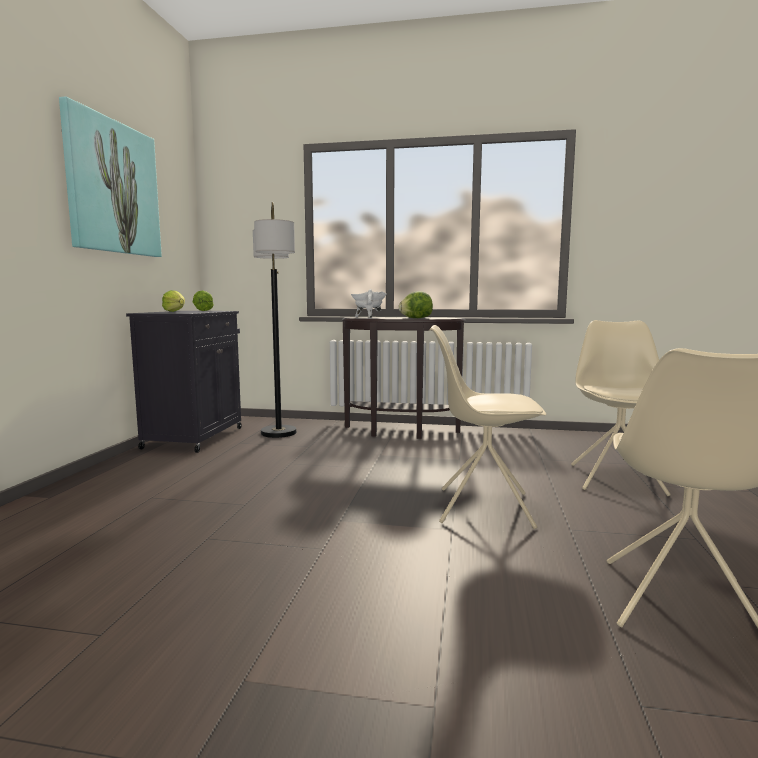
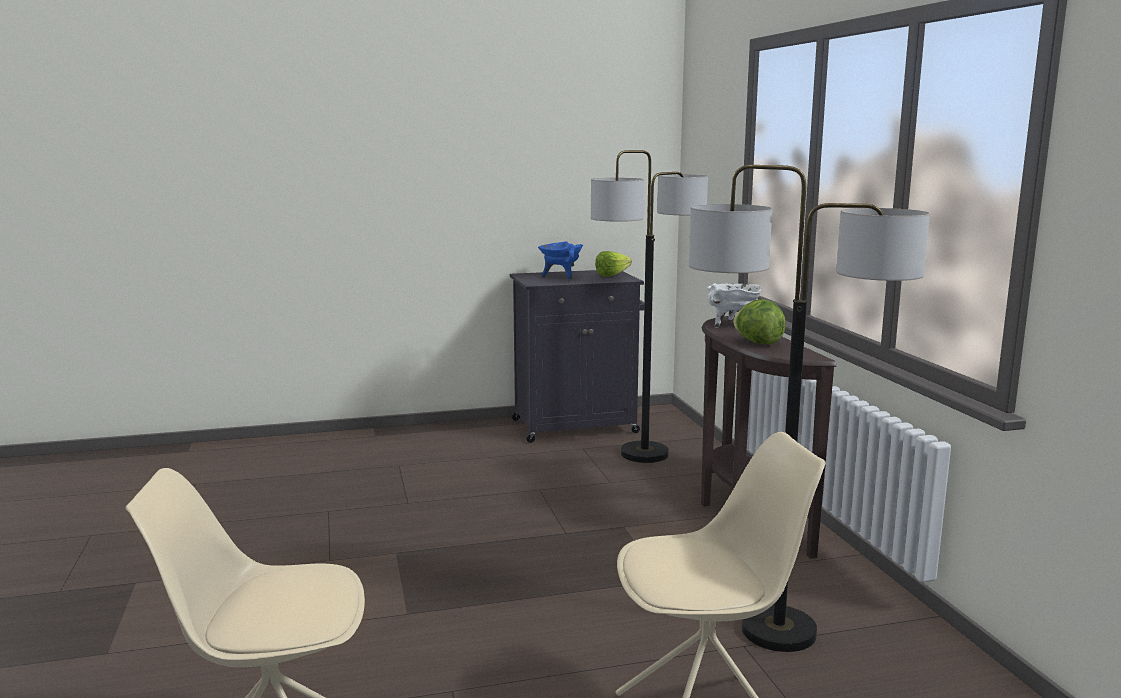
camera: 65 degrees right, 5 degrees up
(112, 188) = (511, 138): picture -> none
(176, 312) = (561, 276): lettuce -> blue cooking pot
(482, 507) = (485, 622): beige chair -> none
(530, 451) = (779, 631): none -> floor lamp

